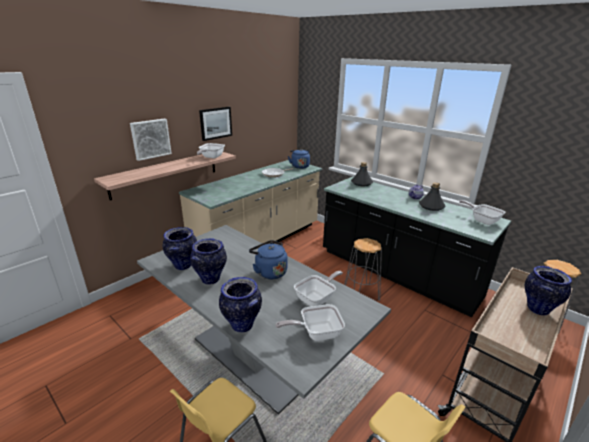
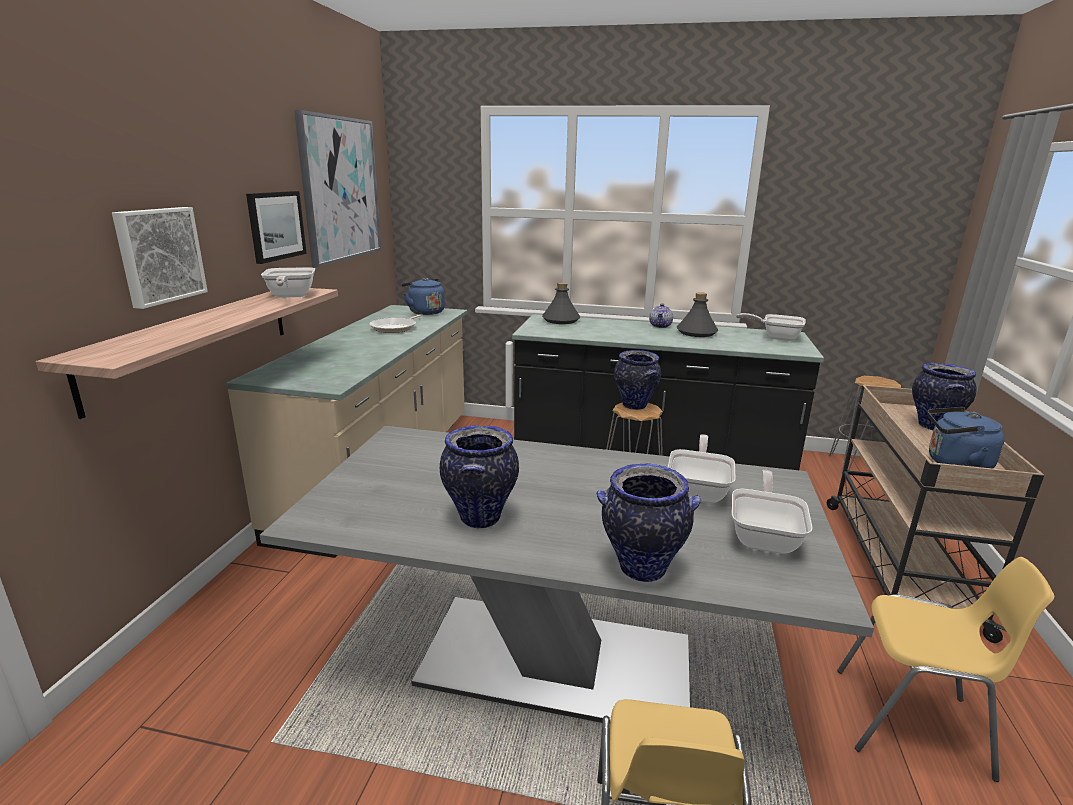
camera: 30 degrees left, 5 degrees down
(183, 266) = (390, 513): vase -> vase (635, 406)
(260, 103) = (341, 189): none -> picture
(269, 272) = (570, 475): blue kettle -> blue kettle (954, 464)
(316, 333) = (765, 536): frying pan -> frying pan turned 150 degrees clockwise

